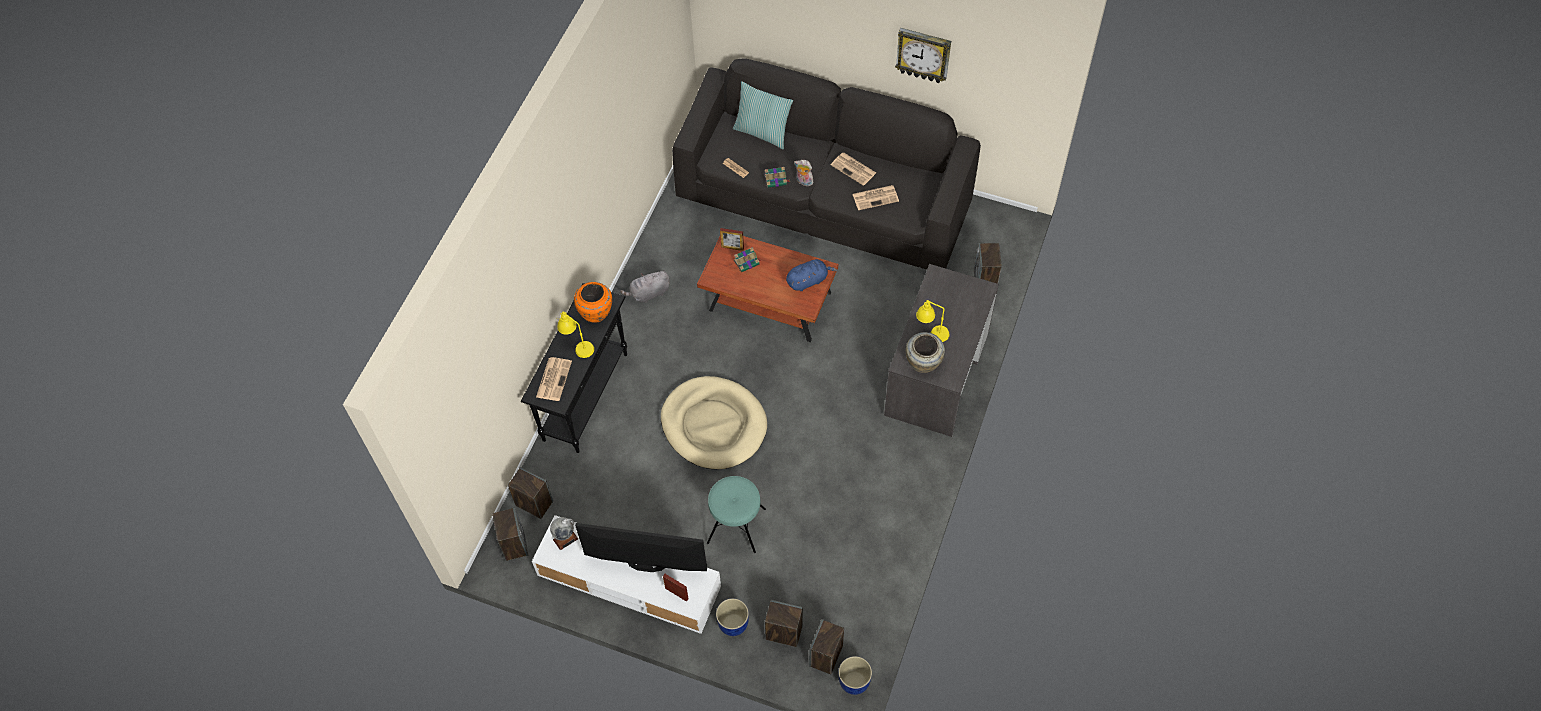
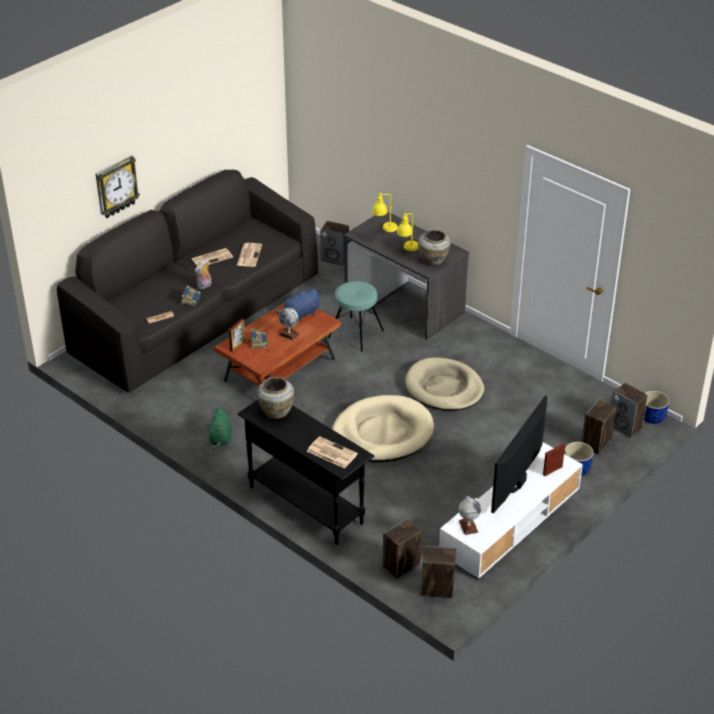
camera: 70 degrees left, 20 degrees down
(577, 346) = (305, 431): yellow table lamp -> yellow table lamp (384, 230)
(596, 312) = (276, 411): orange vase -> beige vase
(648, 293) = (220, 439): grey plush toy -> green plush toy
(736, 526) = (487, 445): turquoise stool -> turquoise stool (356, 334)
(763, 132) = (133, 294): pillow -> none
(771, 283) = (289, 334): none -> globe
(808, 280) = (300, 314): blue plush toy -> blue plush toy turned 120 degrees counterclockwise
(810, 457) = (444, 388): none -> beige dog bed
(923, 55) = (199, 128): wall clock -> wall clock (116, 187)

